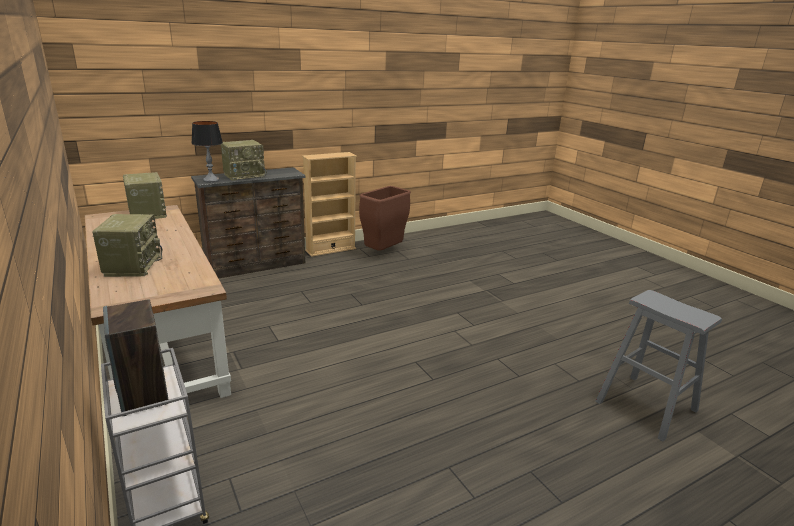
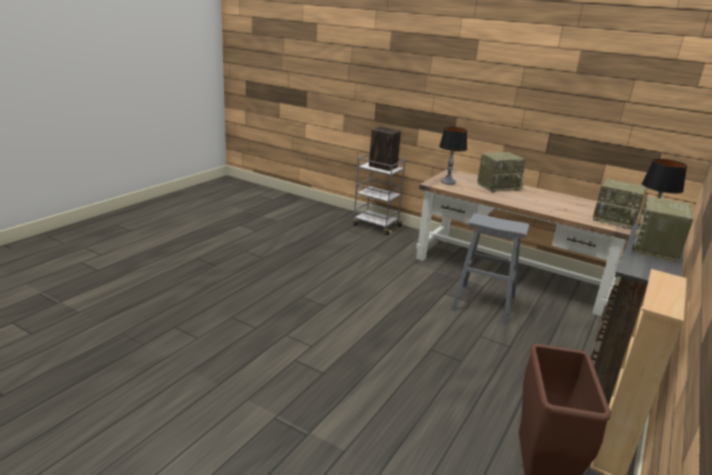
camera: 150 degrees right, 0 degrees up
(132, 265) = (498, 186): radio -> radio turned 75 degrees counterclockwise
(177, 286) = (448, 182): none -> table lamp
(646, 406) = (115, 320): grey stool -> grey stool (483, 303)

